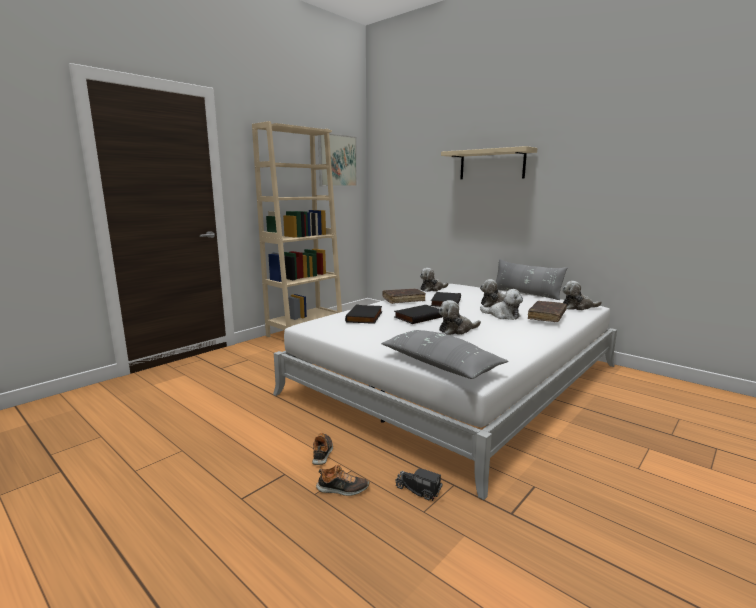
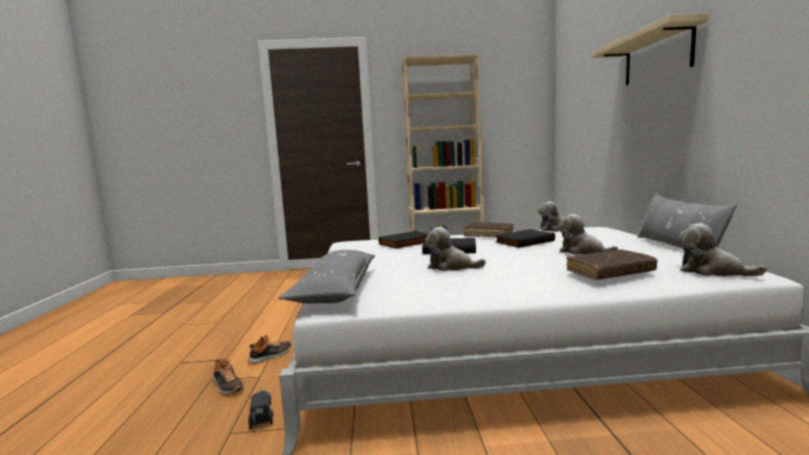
camera: 45 degrees right, 5 degrees down
(337, 161) = (509, 87): picture -> none
(503, 315) = (552, 263): plush toy -> none

